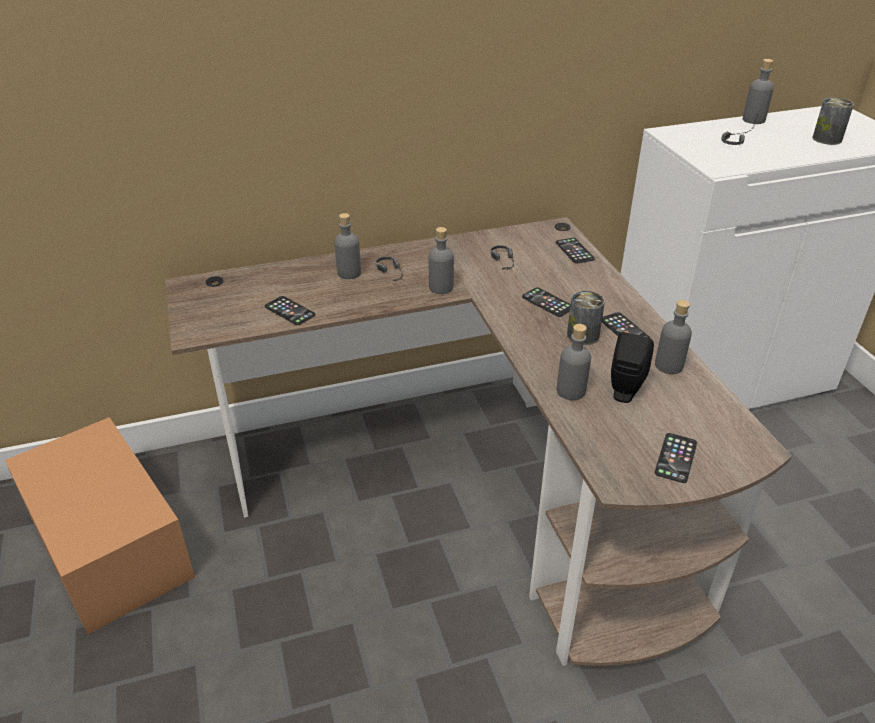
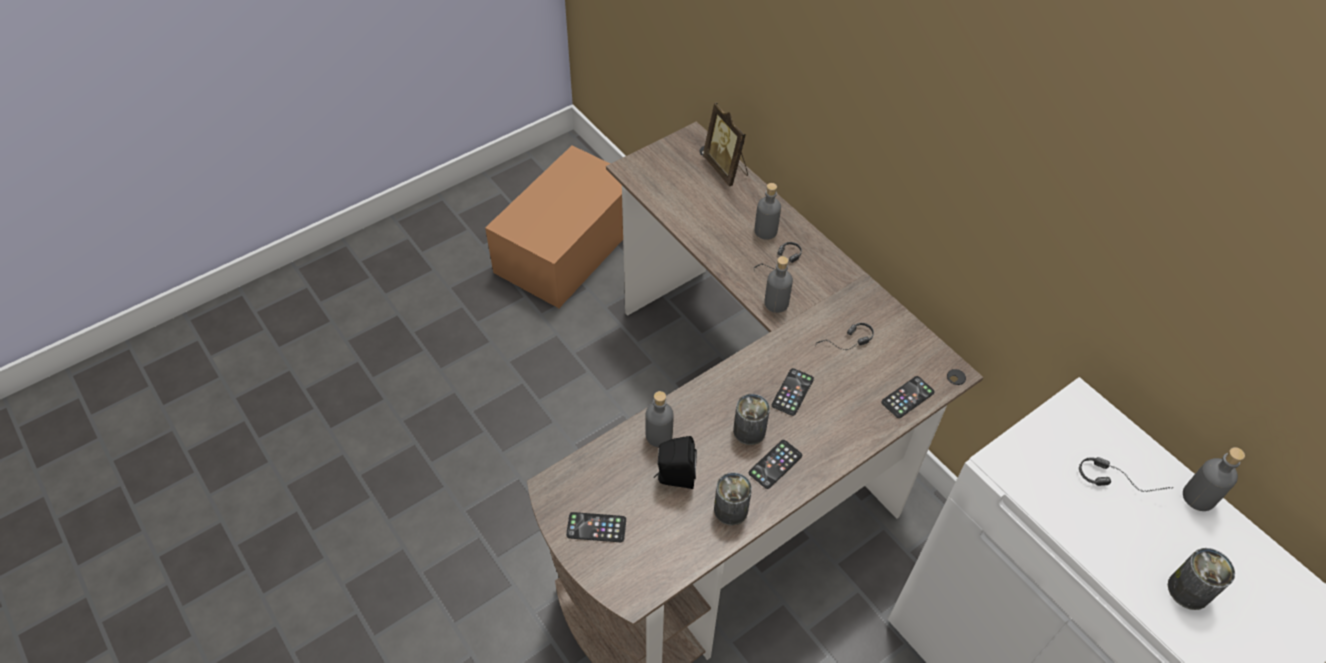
camera: 70 degrees right, 15 degrees up
(251, 275) = (726, 169): none -> picture frame
(290, 311) = (687, 213): phone -> none
(669, 365) = (730, 509): grey bottle -> can

